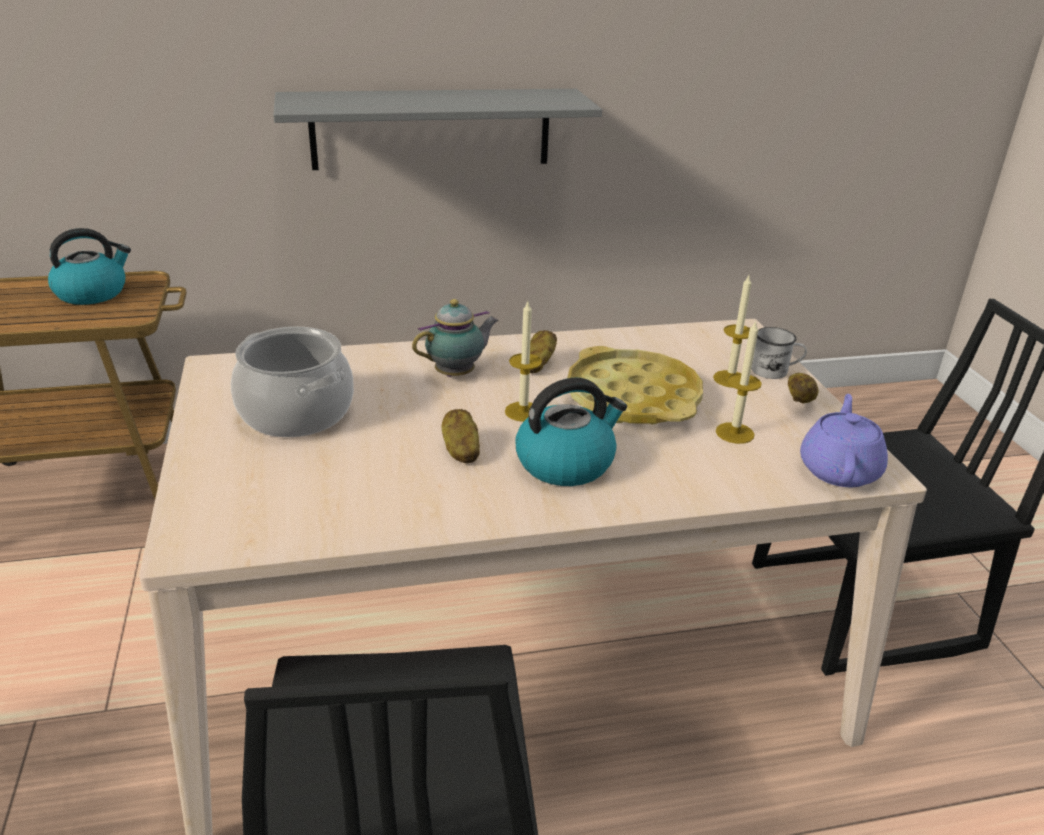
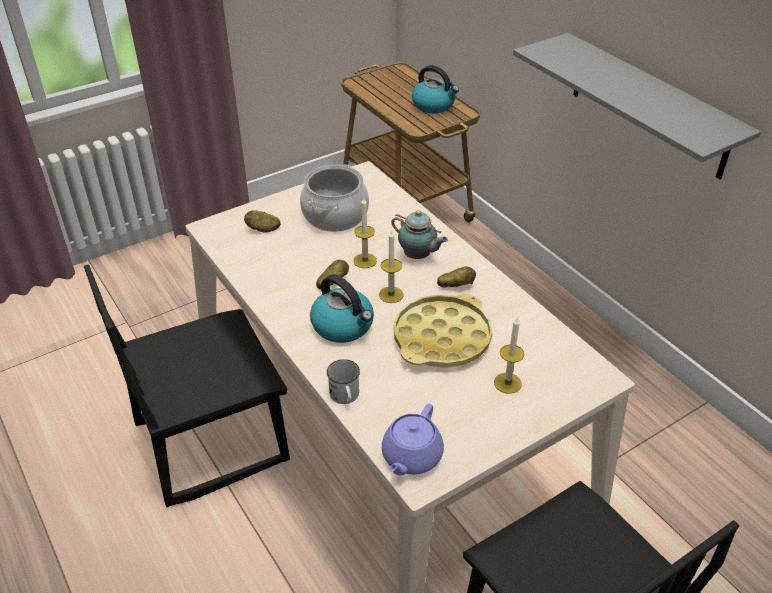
camera: 70 degrees right, 10 degrees up
(734, 433) = (427, 396): candle -> candle (365, 260)
(775, 371) = (541, 407): white mug -> white mug (345, 397)
(800, 400) = (502, 426): potato -> potato (263, 229)
(839, 469) = (411, 457): purple teapot -> purple teapot turned 120 degrees clockwise

